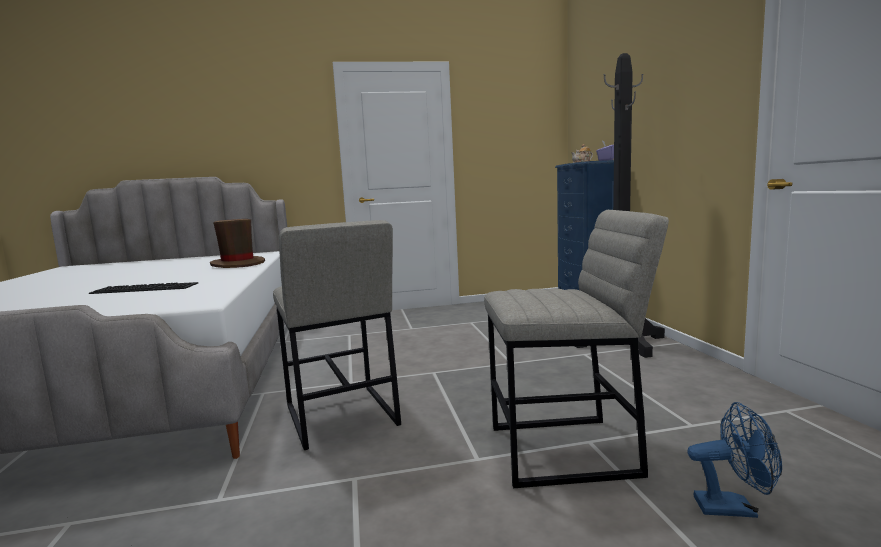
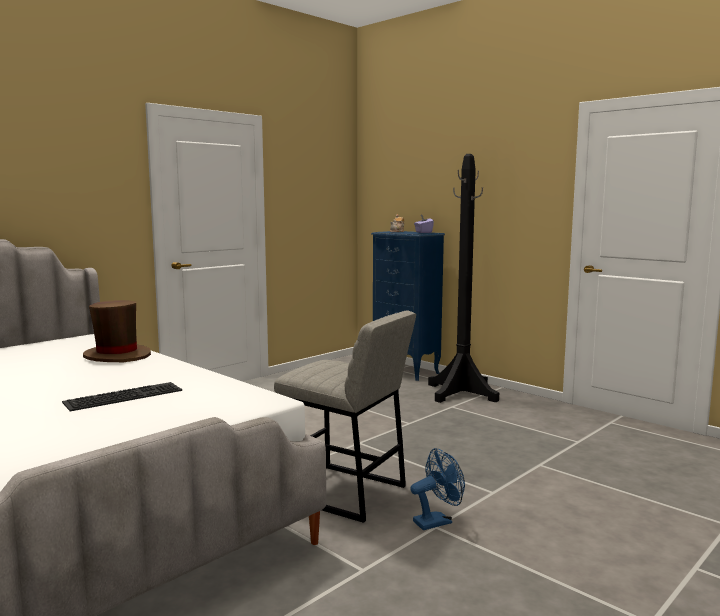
camera: 35 degrees left, 0 degrees up
(566, 450) = (535, 473): grey chair -> none
(733, 507) = (646, 478): blue fan -> blue fan (437, 521)

